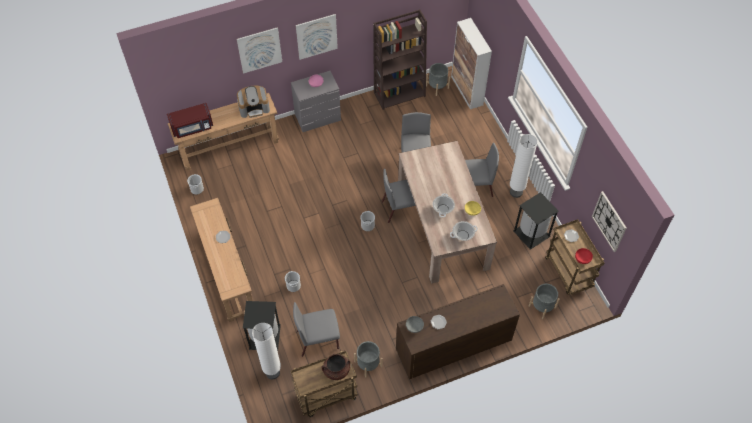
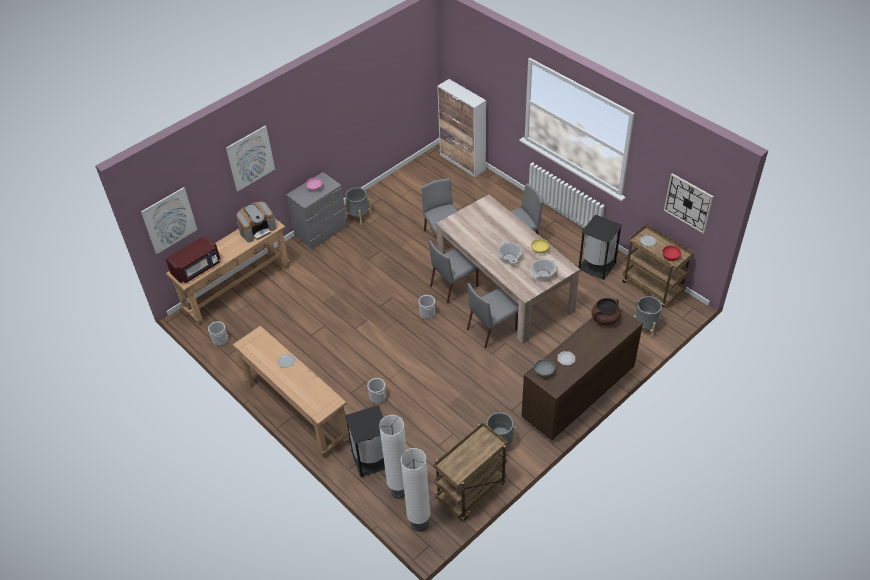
camera: 20 degrees left, 10 degrees down
(316, 36) = (305, 131): picture -> picture (169, 220)
(318, 339) = (432, 439): grey chair -> grey chair (492, 329)
(336, 371) = (482, 446): brown cooking pot -> brown cooking pot (605, 319)
(399, 94) = (396, 185): brown bookcase -> none
(437, 87) = (431, 167): grey planter -> grey planter (358, 216)
(516, 192) = (561, 234): white floor lamp -> white floor lamp (419, 523)

